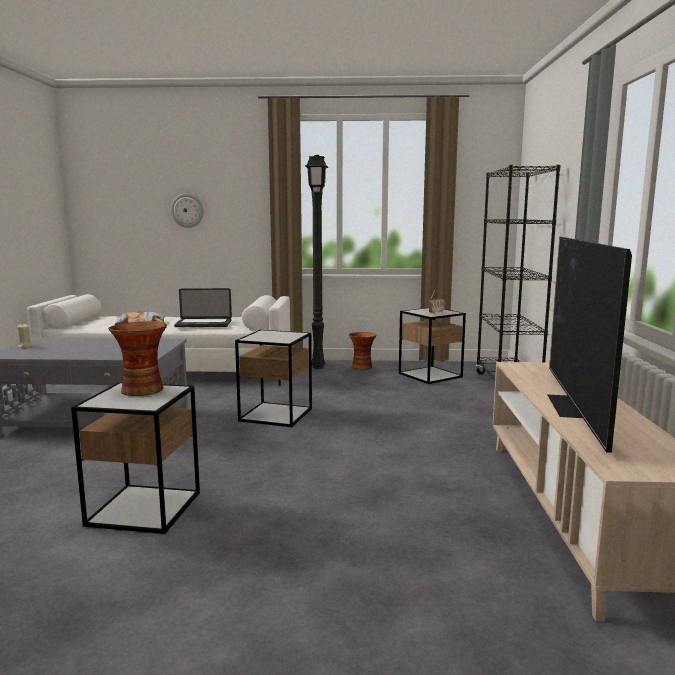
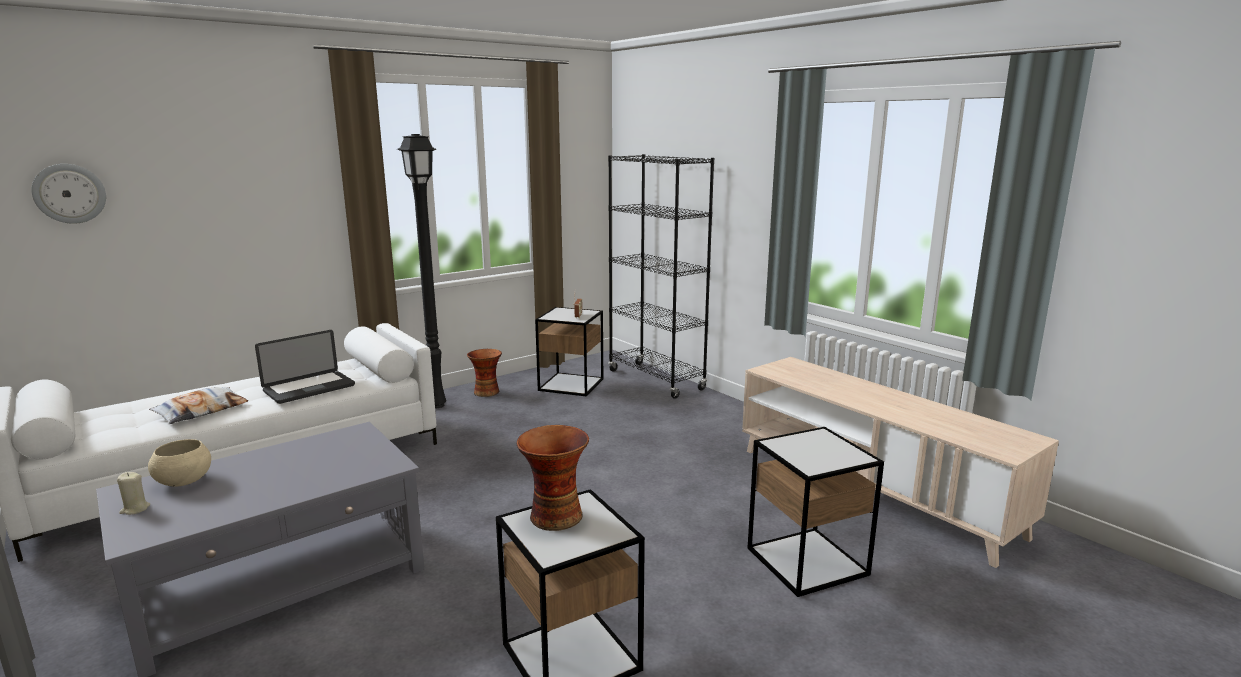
camera: 40 degrees left, 5 degrees up
(61, 342) = (184, 482): none -> beige bowl
(187, 210) = (203, 216): wall clock -> wall clock (69, 193)
(276, 414) = (501, 484): side table -> side table (807, 561)
(574, 406) = (883, 404): television -> none

